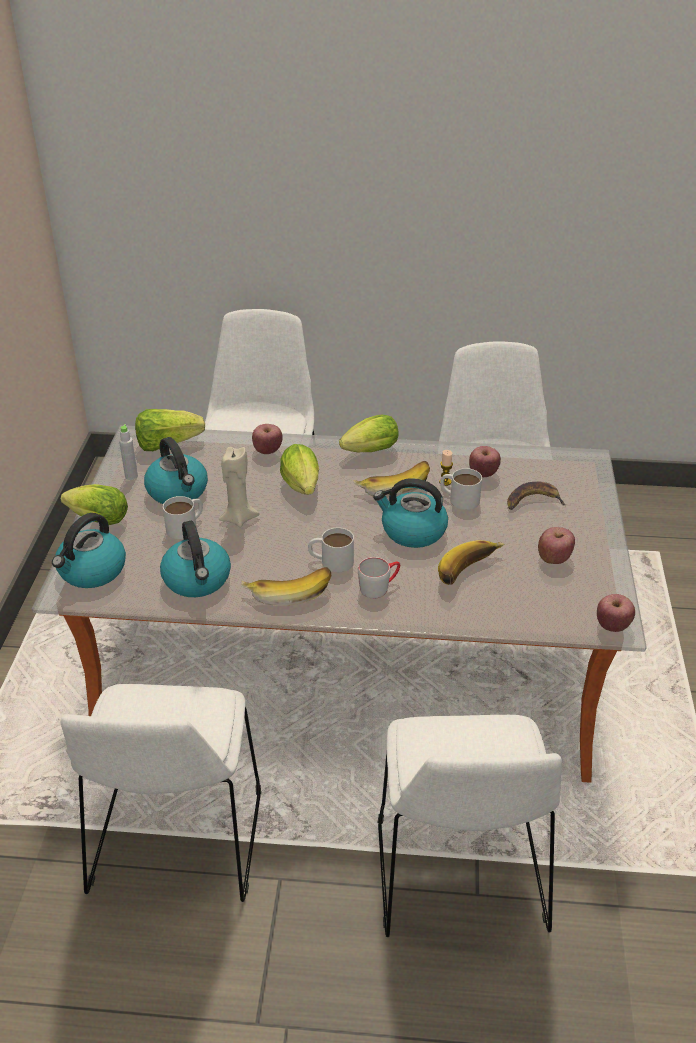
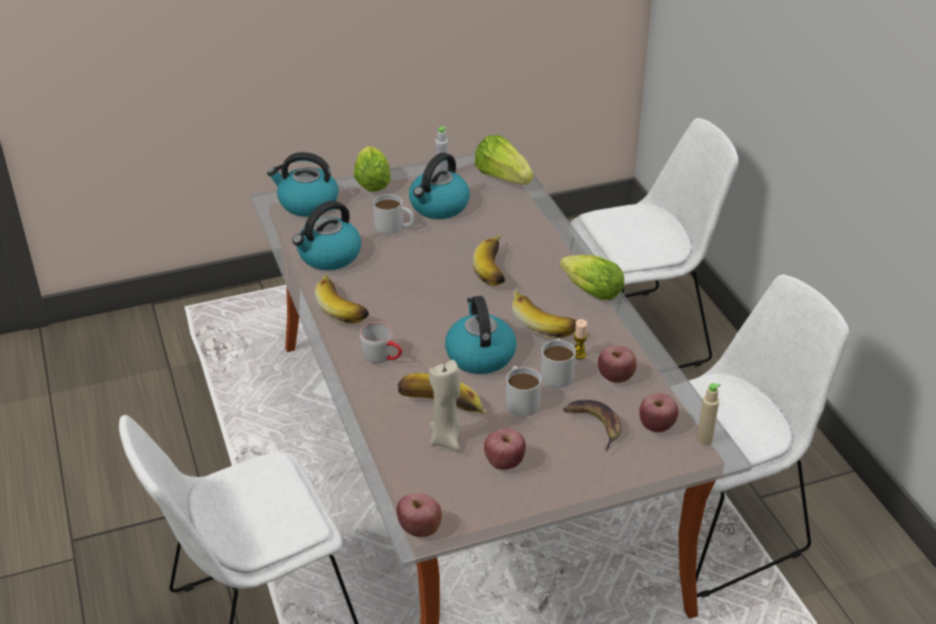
camera: 65 degrees right, 0 degrees up
(176, 843) = (214, 433): white chair -> none
(238, 518) = (425, 249): beige candle -> beige candle (446, 438)
(267, 450) = (539, 232): apple -> apple (656, 426)
(302, 488) = (497, 270): lettuce -> banana
(331, 561) = (400, 318): white mug -> white mug (520, 399)
(574, 459) = (704, 440): none -> beige bottle

